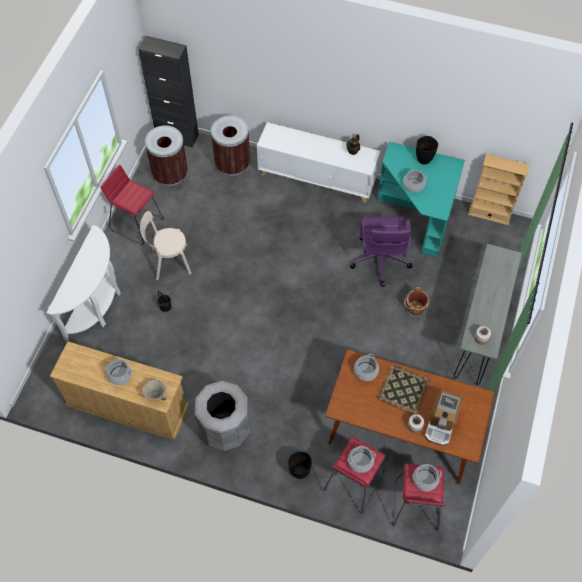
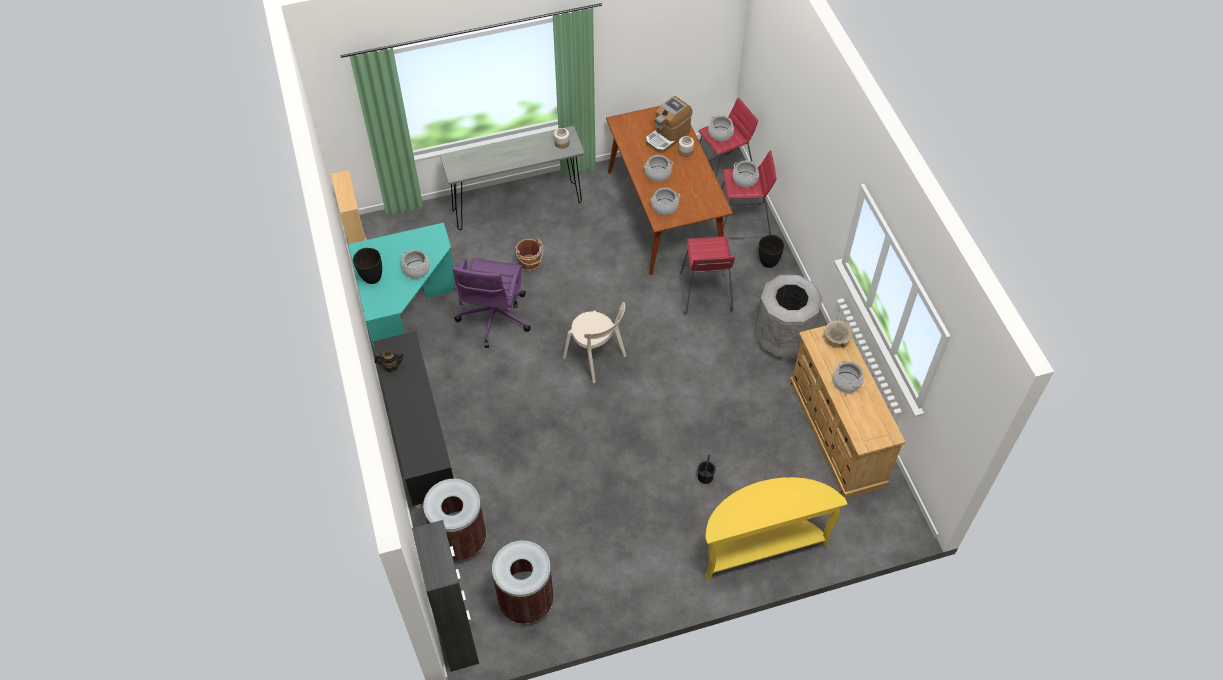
camera: 125 degrees left, 5 degrees down
(97, 305) = (761, 546): white console table -> yellow console table
(137, 224) = (626, 585): red stool -> red stool (705, 294)
(169, 262) = (649, 513): beige chair -> beige chair (596, 358)
(317, 178) = (419, 437): white cabinet -> black cabinet
(380, 261) = (494, 318): purple office chair -> purple office chair turned 135 degrees clockwise
(403, 389) = (658, 174): tray -> cooking pot
(441, 423) = (667, 136): coffee machine -> coffee machine turned 150 degrees clockwise

